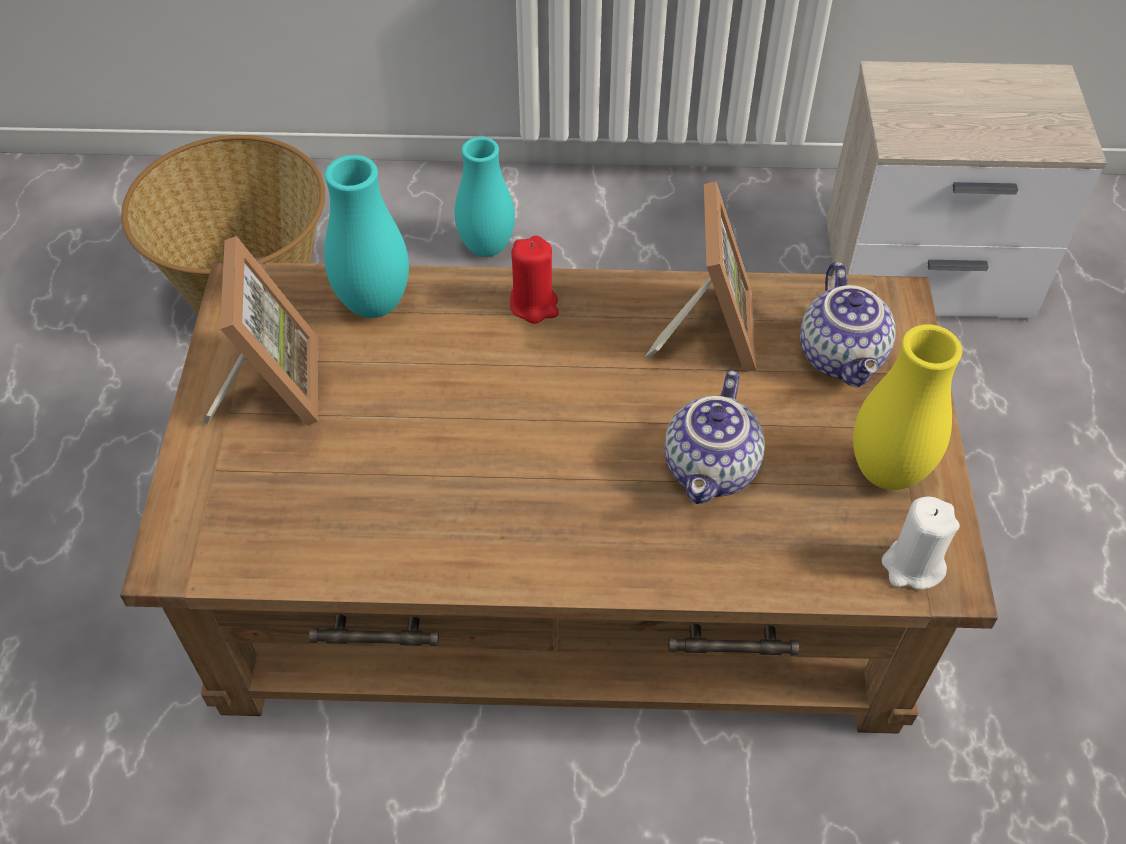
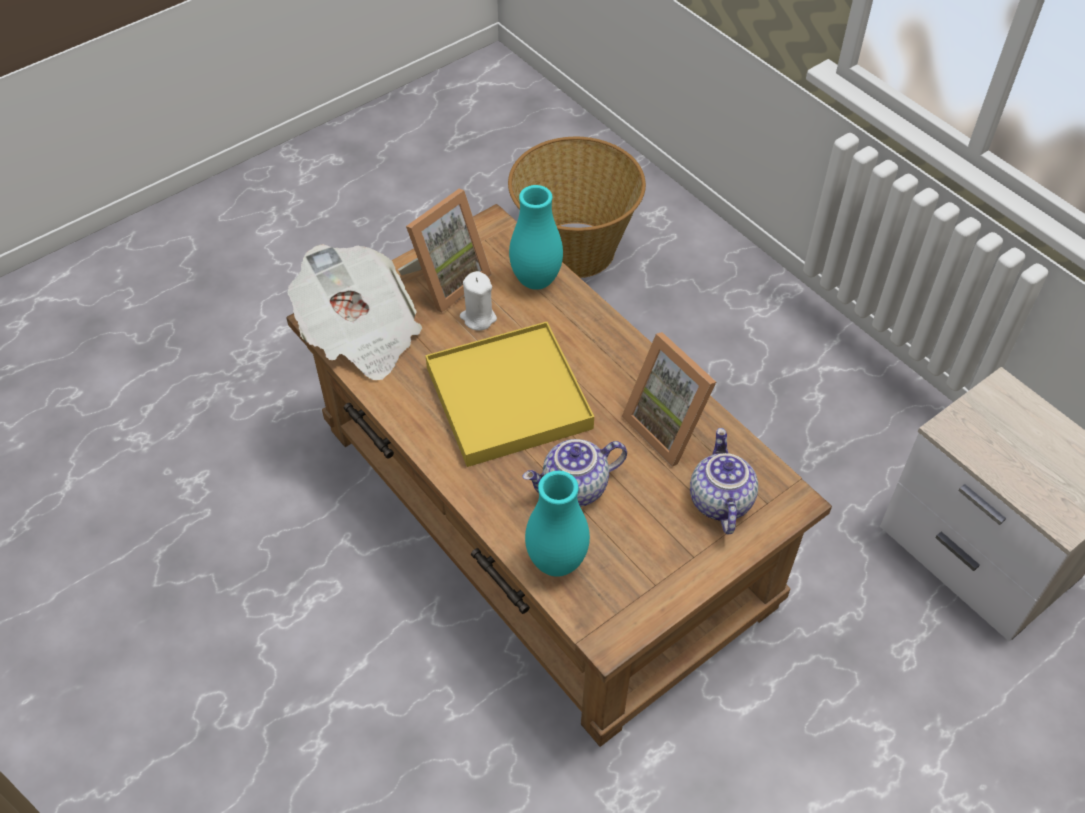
camera: 50 degrees right, 0 degrees up
(250, 529) = (360, 334): none -> newspaper
(486, 247) = (726, 320): turquoise vase -> turquoise vase (556, 562)
(519, 445) = (508, 398): none -> yellow tray
(534, 304) = (606, 342): red candle -> none
(707, 330) = (670, 426): picture frame -> picture frame turned 90 degrees clockwise
(843, 357) = (718, 500): teapot -> teapot turned 135 degrees clockwise
(887, 472) = (654, 568): yellow vase -> none
(912, 566) = (600, 616): white candle -> white candle (478, 318)

